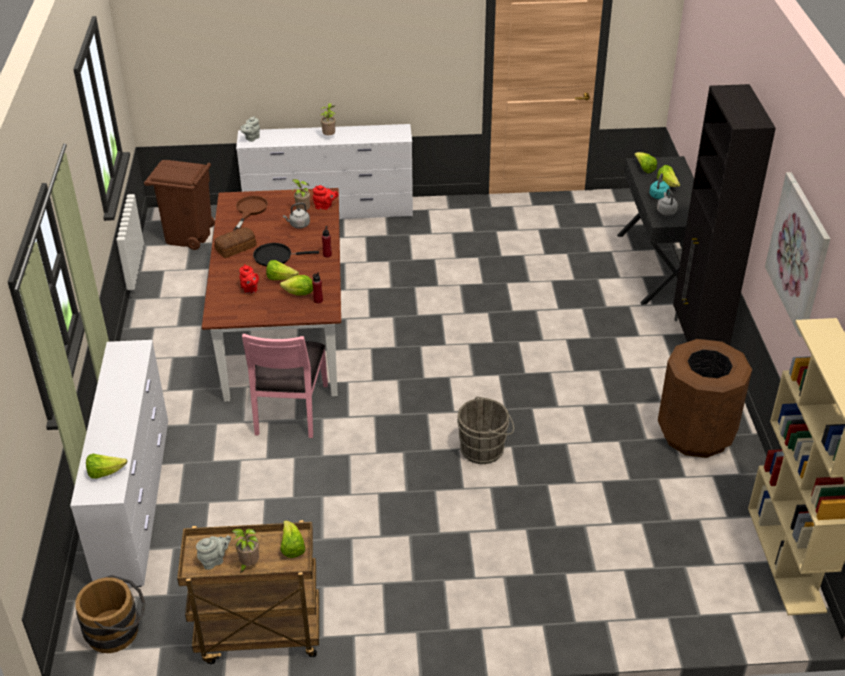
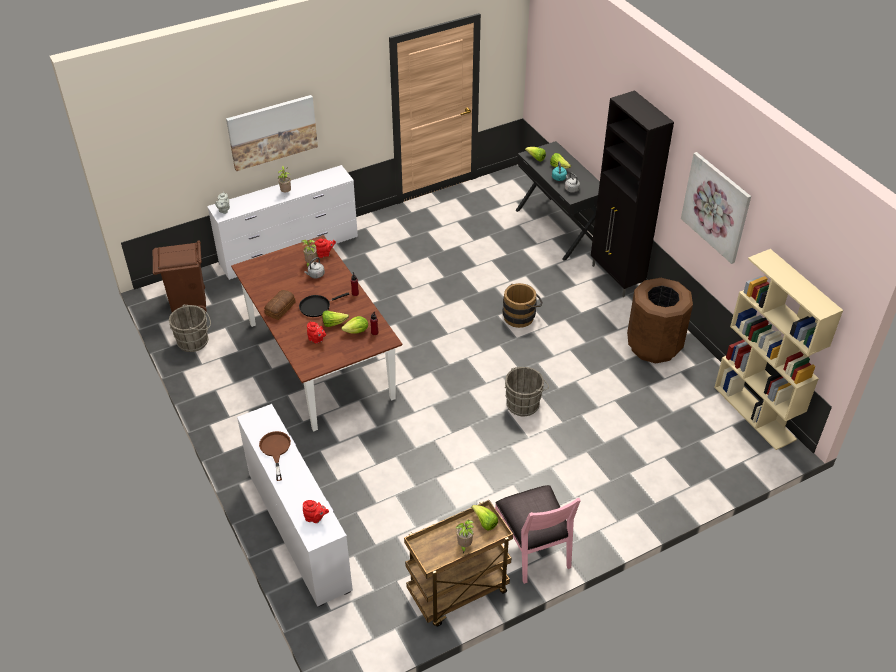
camera: 25 degrees left, 5 degrees up
(105, 473) = (315, 518): lettuce -> red teapot
(118, 631) = (356, 630): brown bucket -> brown bucket (521, 316)
(169, 273) = (195, 341): none -> grey bucket
(214, 560) = (439, 552): grey teapot -> none
(249, 210) = (268, 274): brown frying pan -> brown frying pan (275, 450)
(290, 409) = (367, 421): pink chair -> pink chair (533, 548)
(326, 60) = (272, 132): none -> picture

